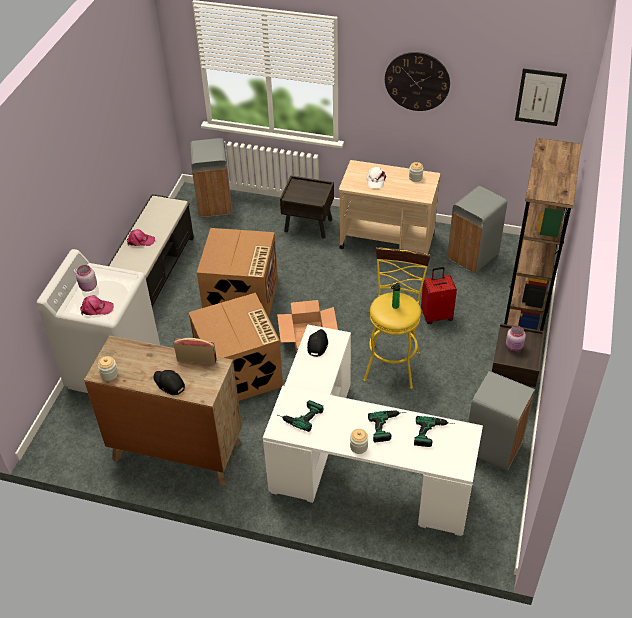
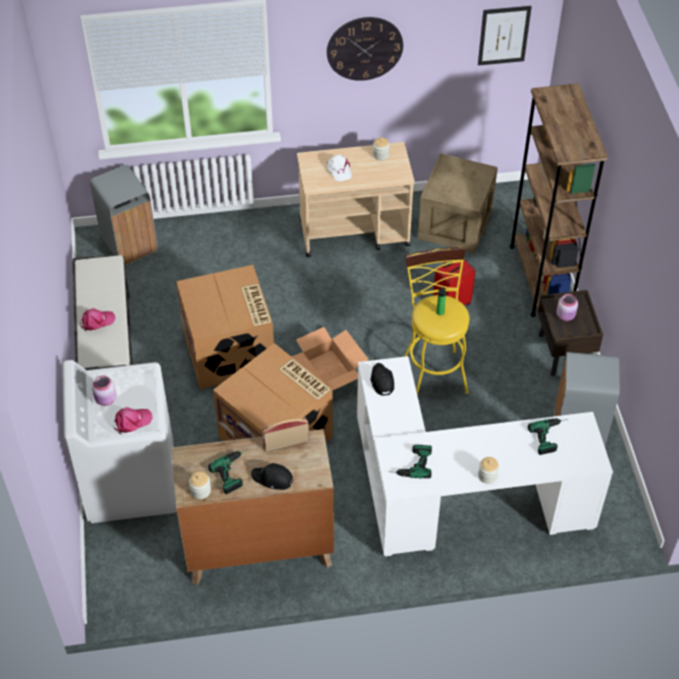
camera: 25 degrees left, 5 degrees up
(309, 225) = (256, 239): brown nightstand -> none
(389, 426) = (505, 444): power drill -> power drill (235, 471)
(473, 257) = (455, 223): grey trash can -> crate

